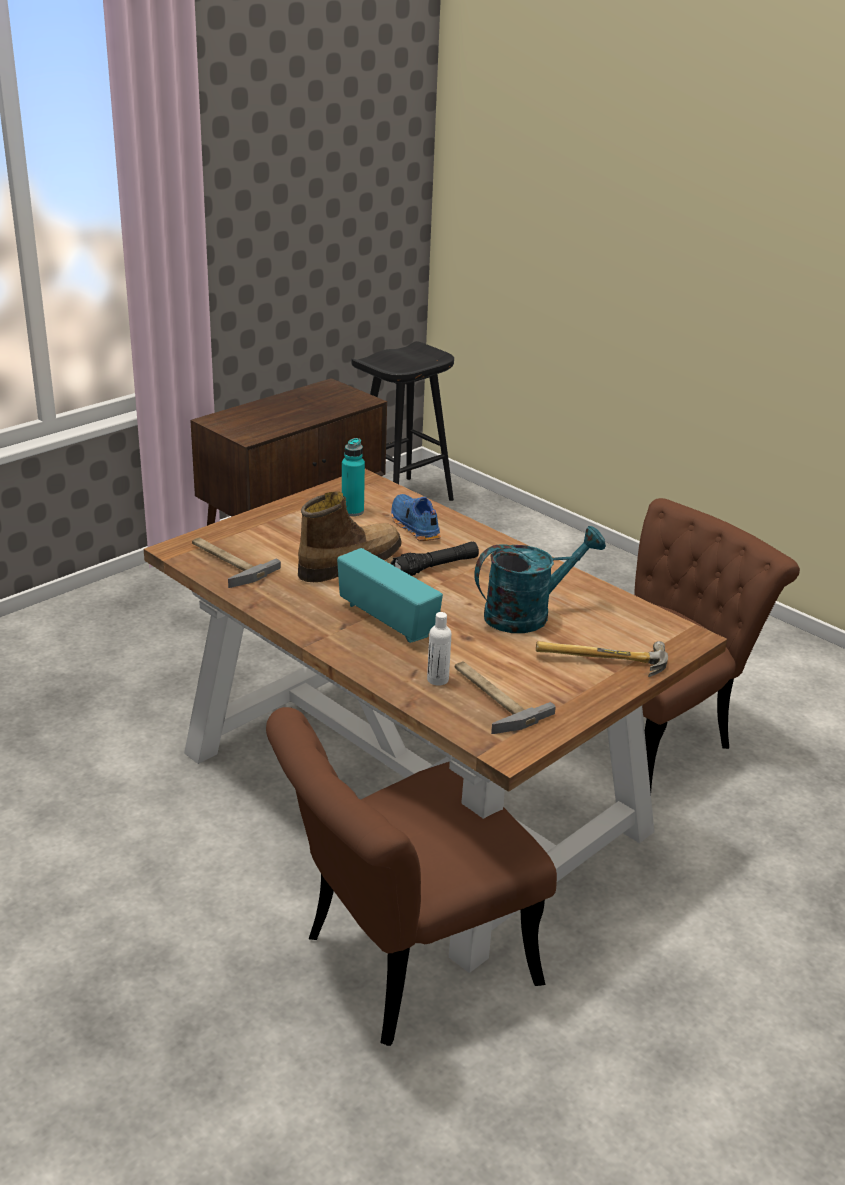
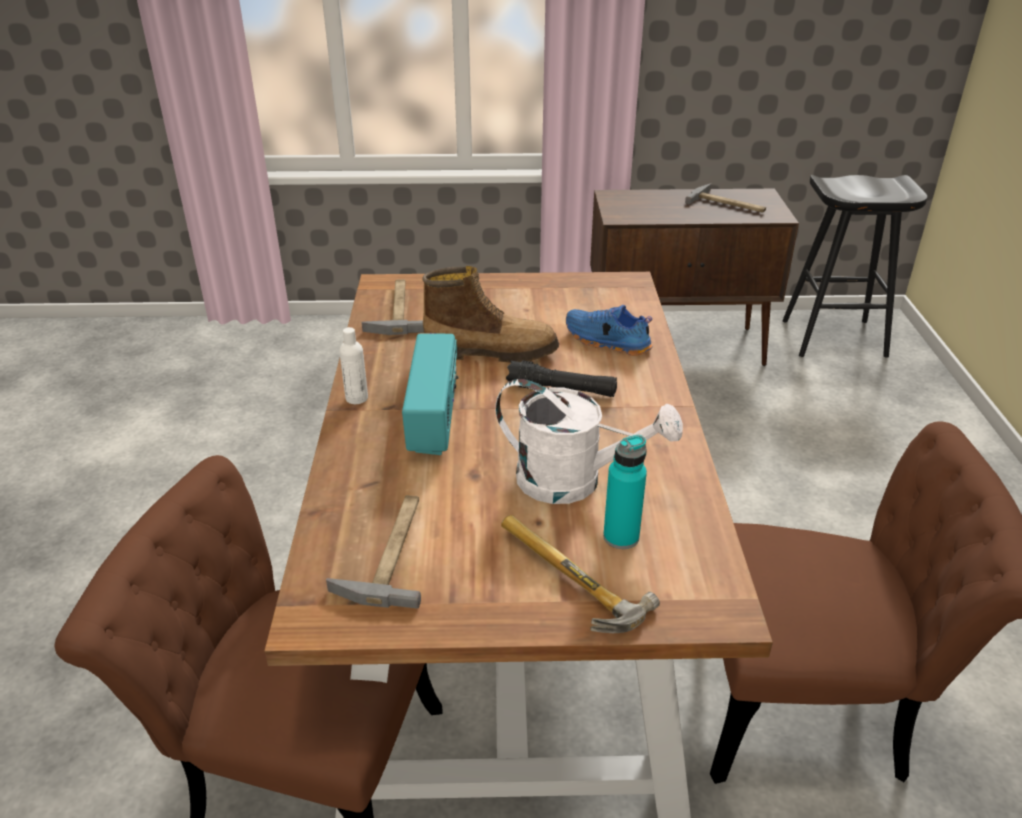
camera: 45 degrees right, 5 degrees up
(316, 401) = (728, 204): none -> hammer
(352, 511) = (573, 306): turquoise bottle -> turquoise bottle (621, 537)
(413, 526) = (606, 342): blue shoe -> blue shoe turned 75 degrees counterclockwise
(437, 679) = (377, 503): white bottle -> white bottle (356, 398)
(527, 614) = (574, 481): turquoise watering can -> white watering can

